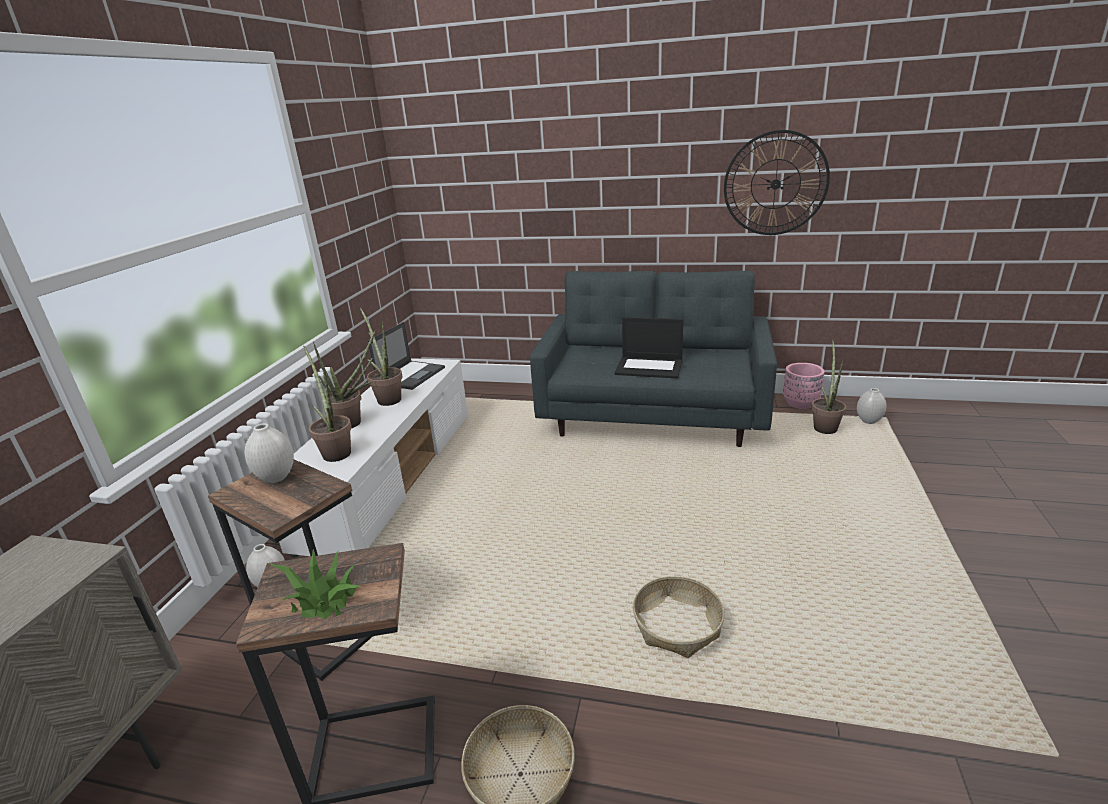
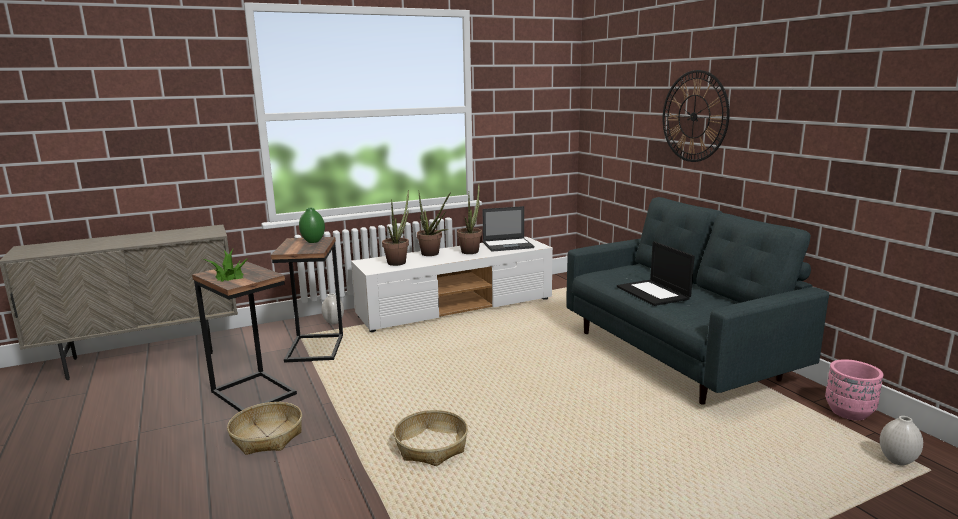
camera: 50 degrees right, 10 degrees down
(276, 477) = (313, 241): white vase -> green vase
(775, 184) = (857, 139): wall clock -> wall clock (694, 116)
(825, 426) = (828, 437): potted plant -> none

